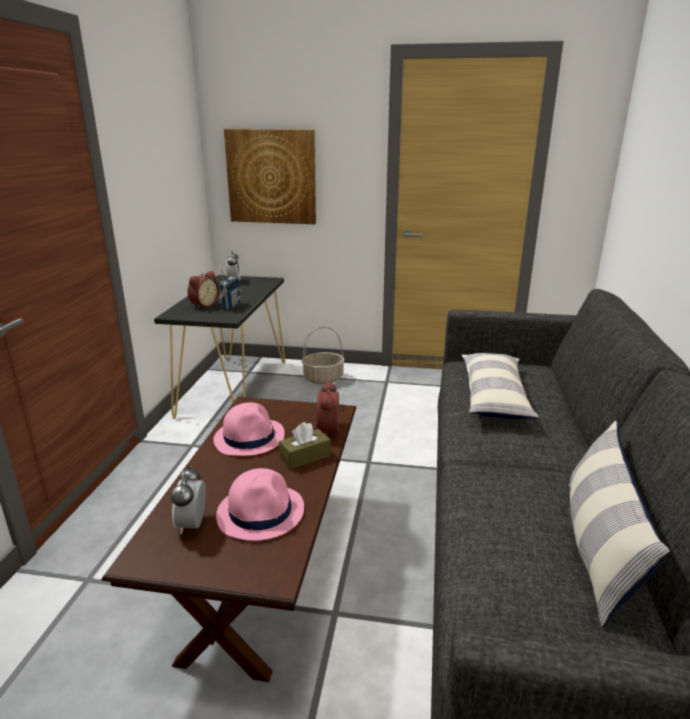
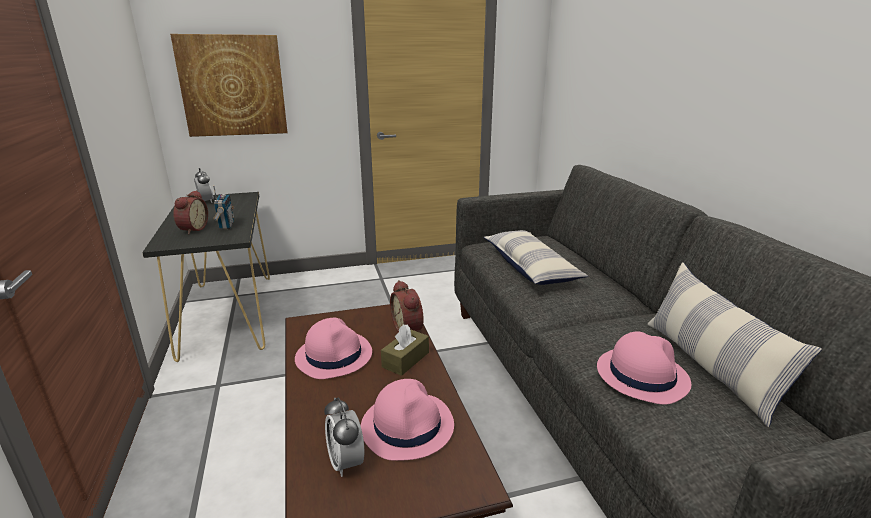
camera: 25 degrees left, 0 degrees up
(323, 379) = (319, 287): basket -> none
(506, 531) = (641, 375): none -> pink hat

